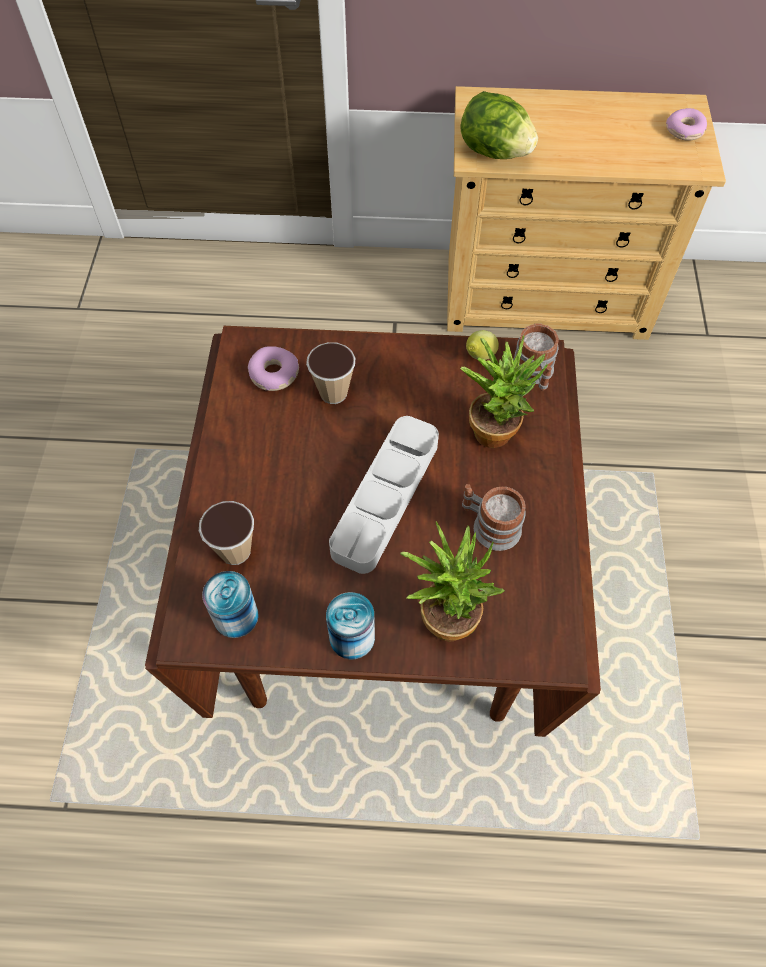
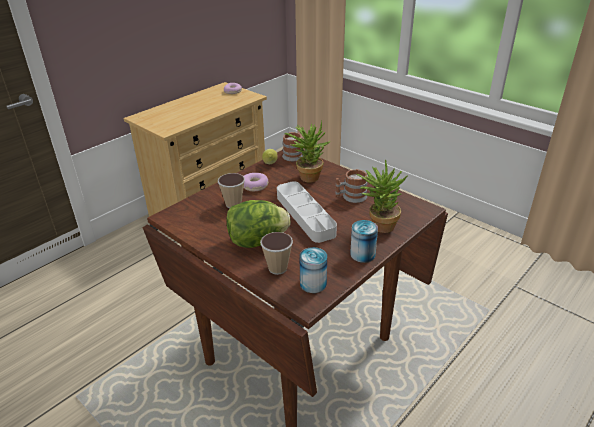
camera: 50 degrees left, 25 degrees down
(274, 374) = (198, 215): donut -> donut (255, 186)
(494, 152) = (172, 126): lettuce -> lettuce (257, 241)

